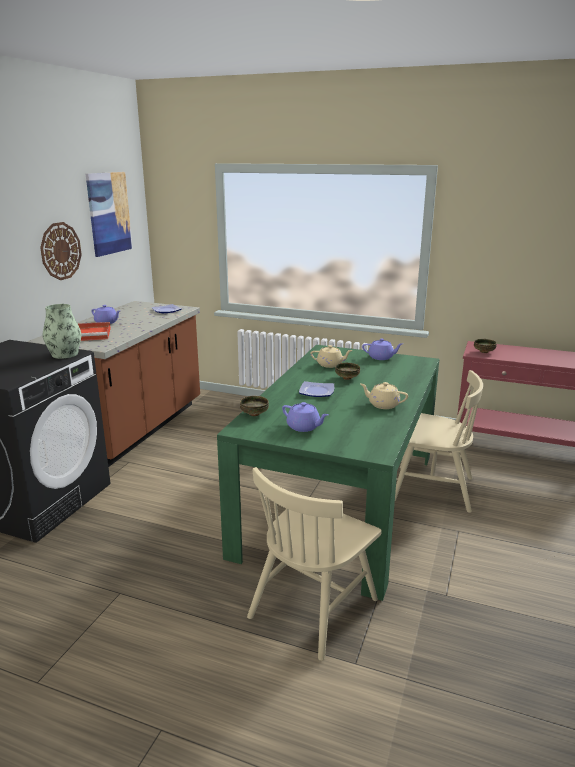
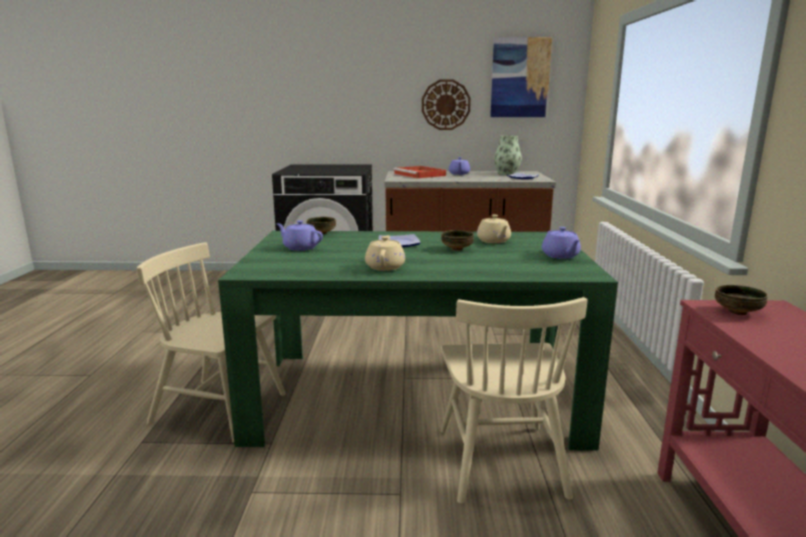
camera: 70 degrees right, 5 degrees down
(65, 354) = (350, 172): vase -> vase (507, 173)
(304, 427) = (300, 248): purple teapot -> purple teapot turned 105 degrees clockwise

